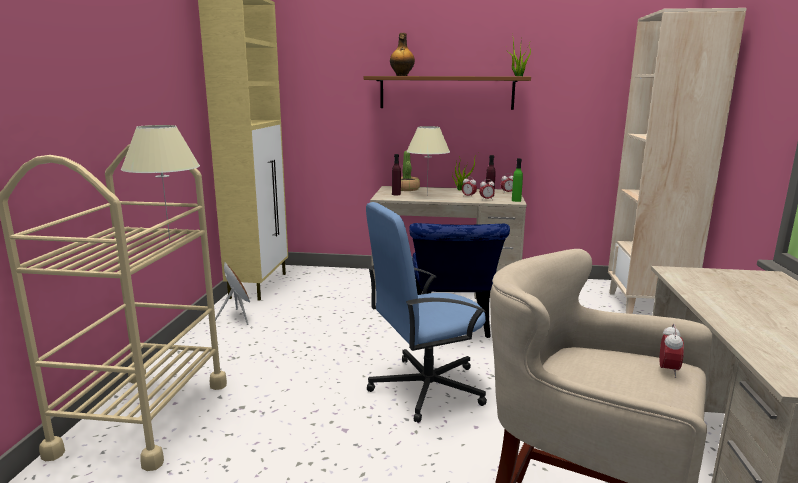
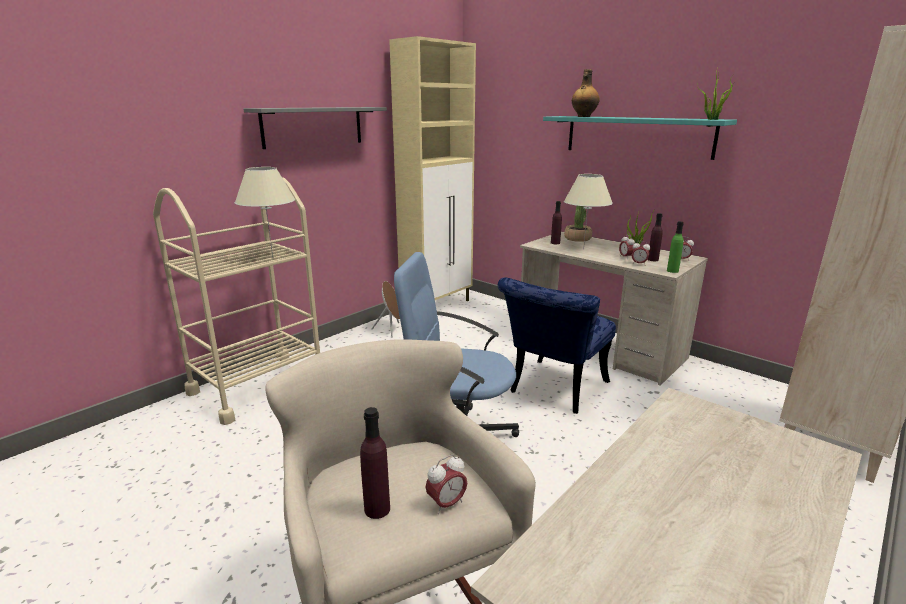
camera: 35 degrees right, 5 degrees up
(141, 82) = (313, 126): none -> grey shelf
(446, 92) = (637, 136): brown shelf -> turquoise shelf
(639, 391) = (377, 509): none -> purple bottle

